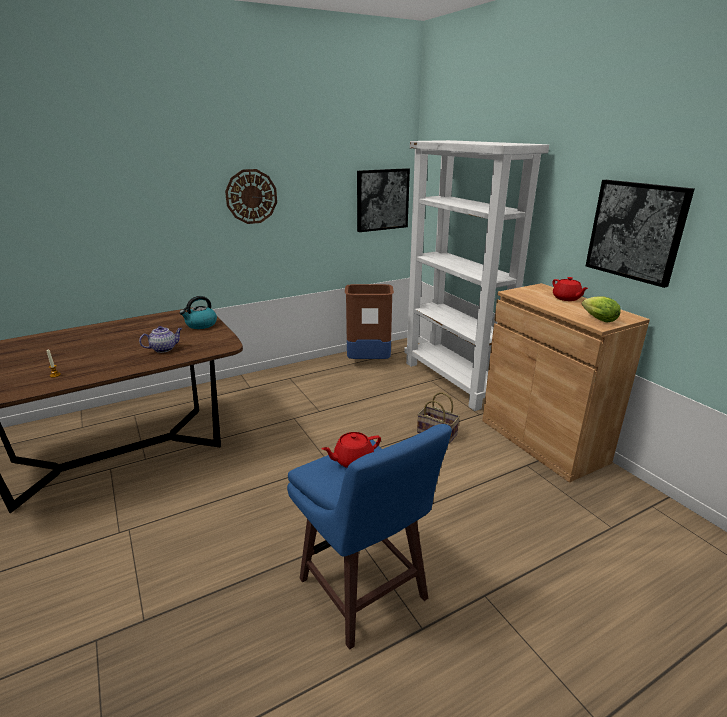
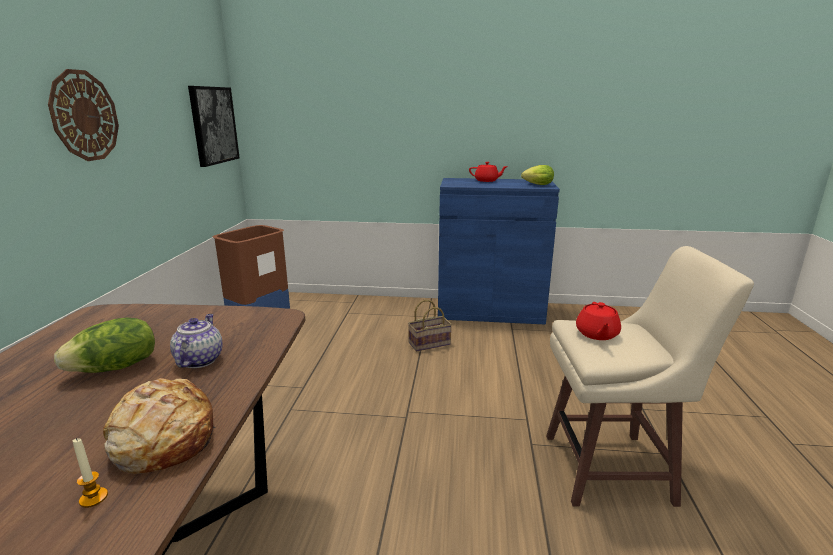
camera: 55 degrees left, 5 degrees down
(95, 370) = (163, 439): none -> bread
(145, 338) = (116, 368): none -> lettuce
(201, 325) = (165, 319): kettle -> none
(364, 592) = (612, 469): blue stool -> beige stool
(454, 381) = (364, 304): white bookcase -> none
(542, 440) = (490, 311): brown cabinet -> blue cabinet
(636, 231) = (526, 115): picture -> none

